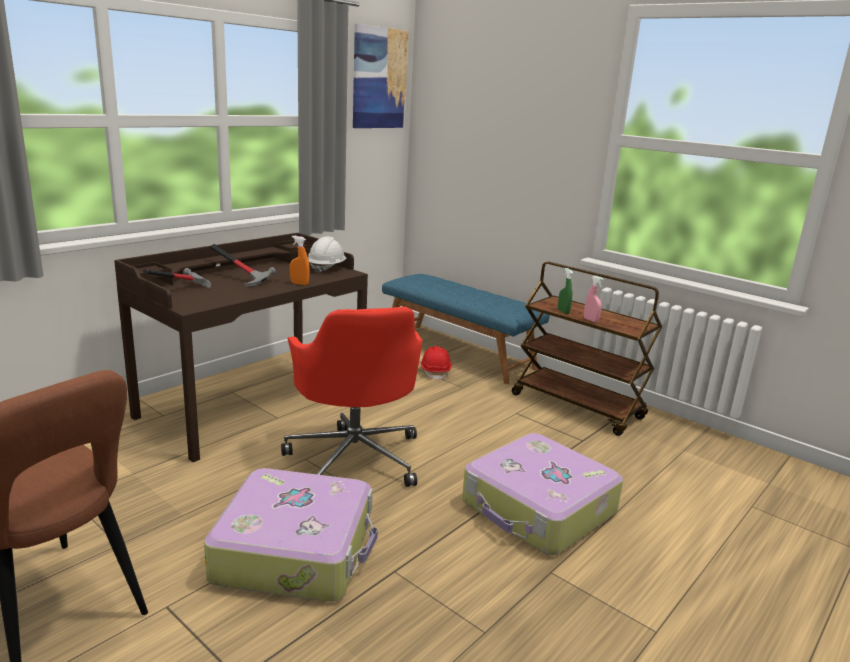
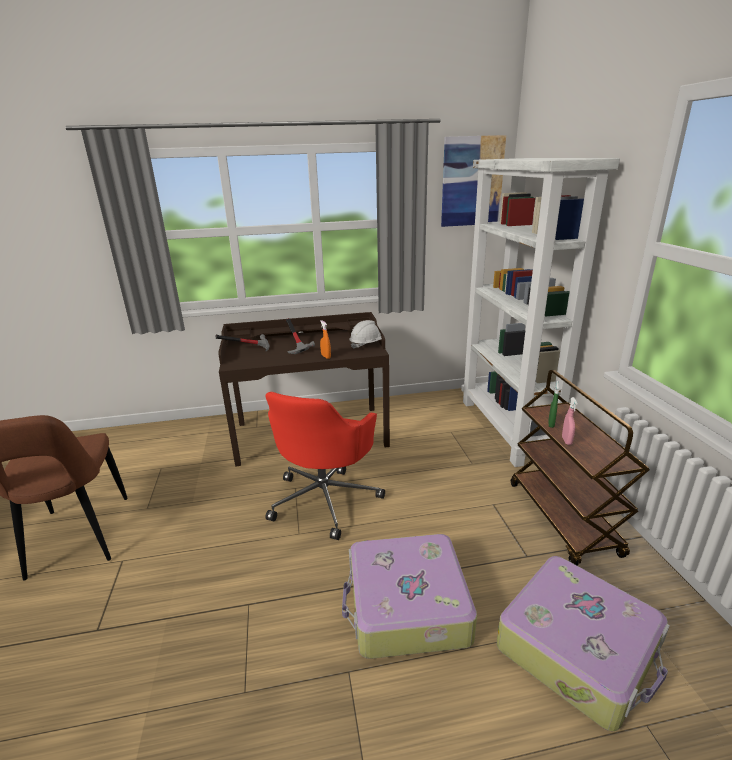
camera: 40 degrees right, 5 degrees up
(296, 550) = (216, 556): suitcase -> suitcase (578, 648)
(435, 372) = (465, 442): red hard hat -> none
(458, 352) = (507, 428): blue bench -> white bookcase

